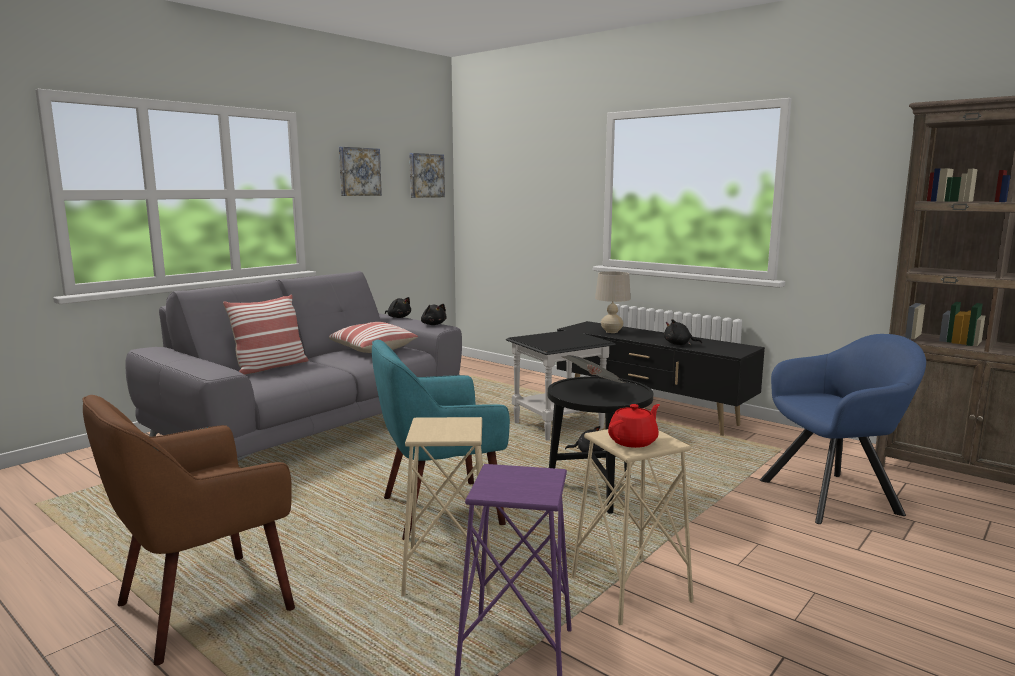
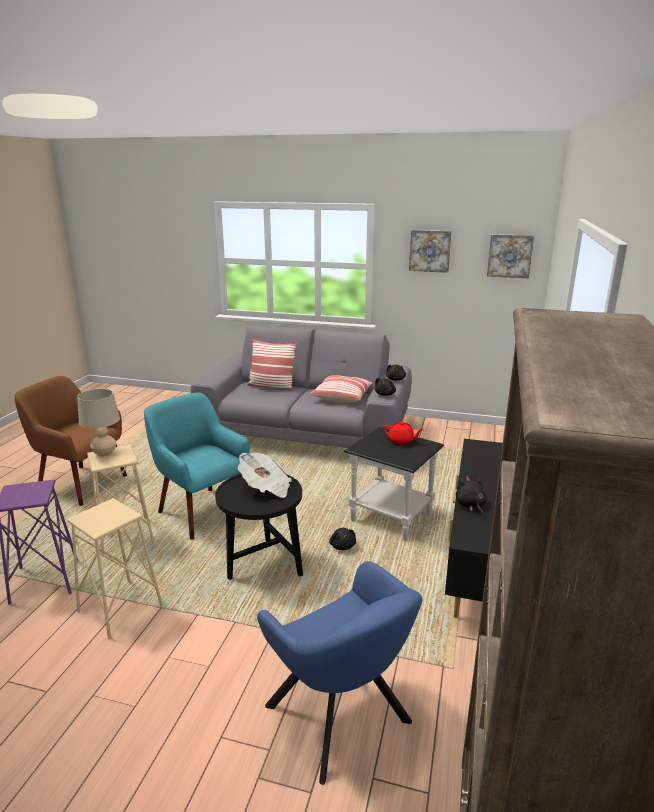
camera: 65 degrees right, 10 degrees up
(611, 331) = (484, 463): beige table lamp -> beige table lamp (105, 453)
(633, 441) = (98, 516): red teapot -> red teapot (401, 441)

